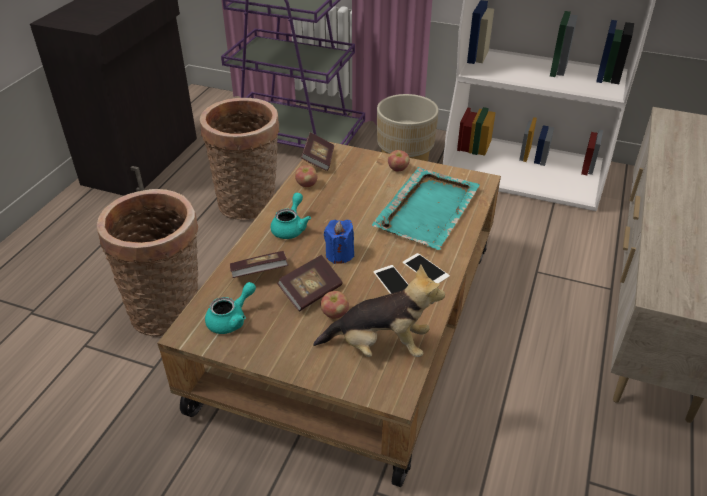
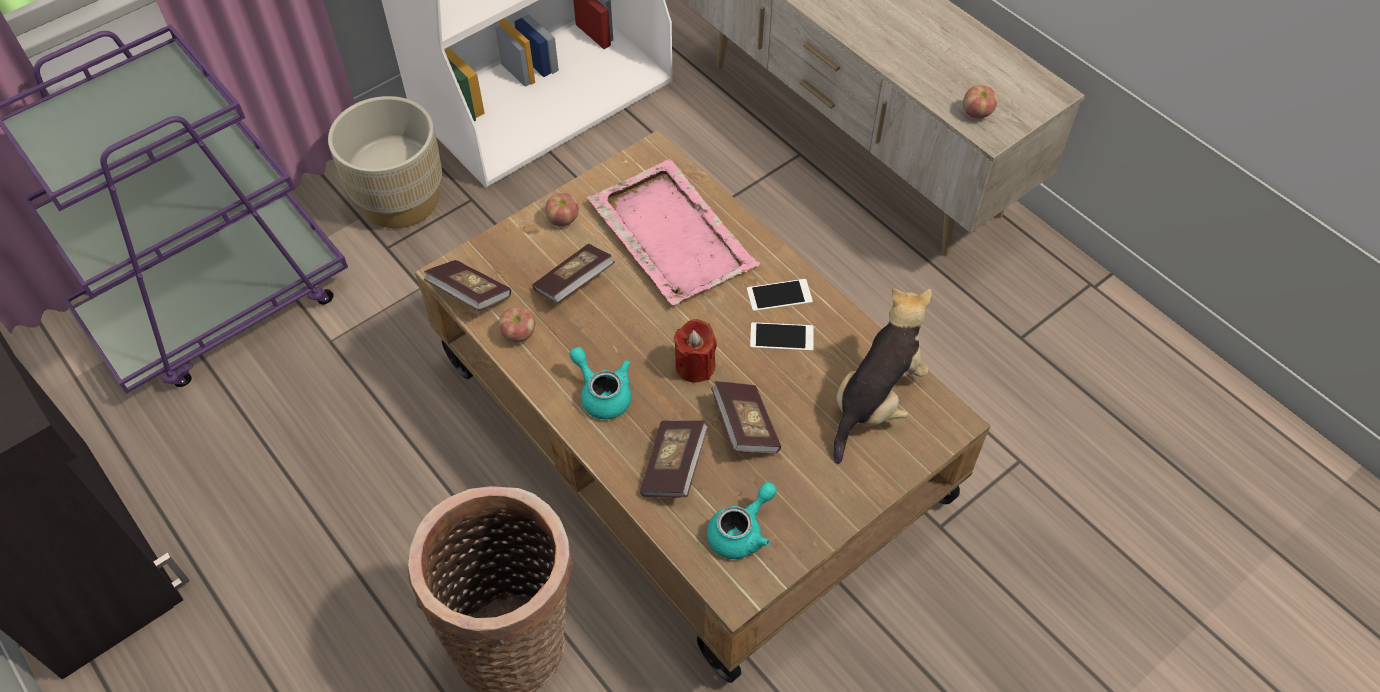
camera: 60 degrees left, 15 degrees up
(231, 319) = (741, 532): turquoise teapot -> turquoise teapot turned 60 degrees clockwise
(250, 205) = (347, 439): basket -> none
(335, 314) = (798, 419): apple -> apple (977, 113)
(339, 254) = (695, 366): blue candle -> red candle
(358, 189) = (574, 283): none -> book
(428, 209) = (671, 234): turquoise tray -> pink tray

